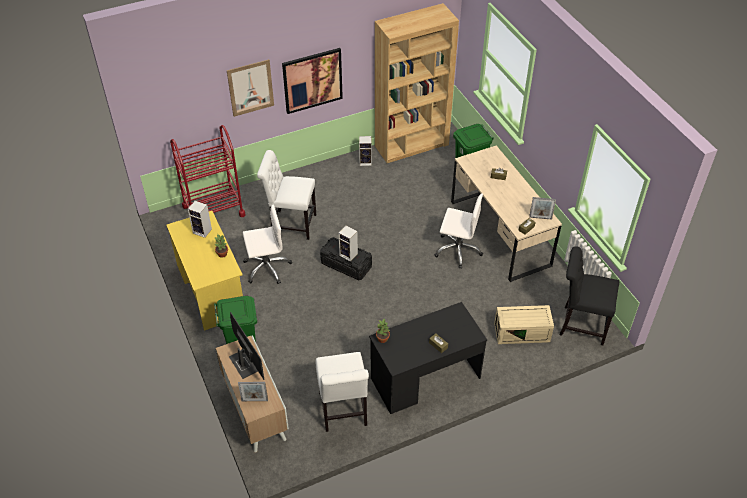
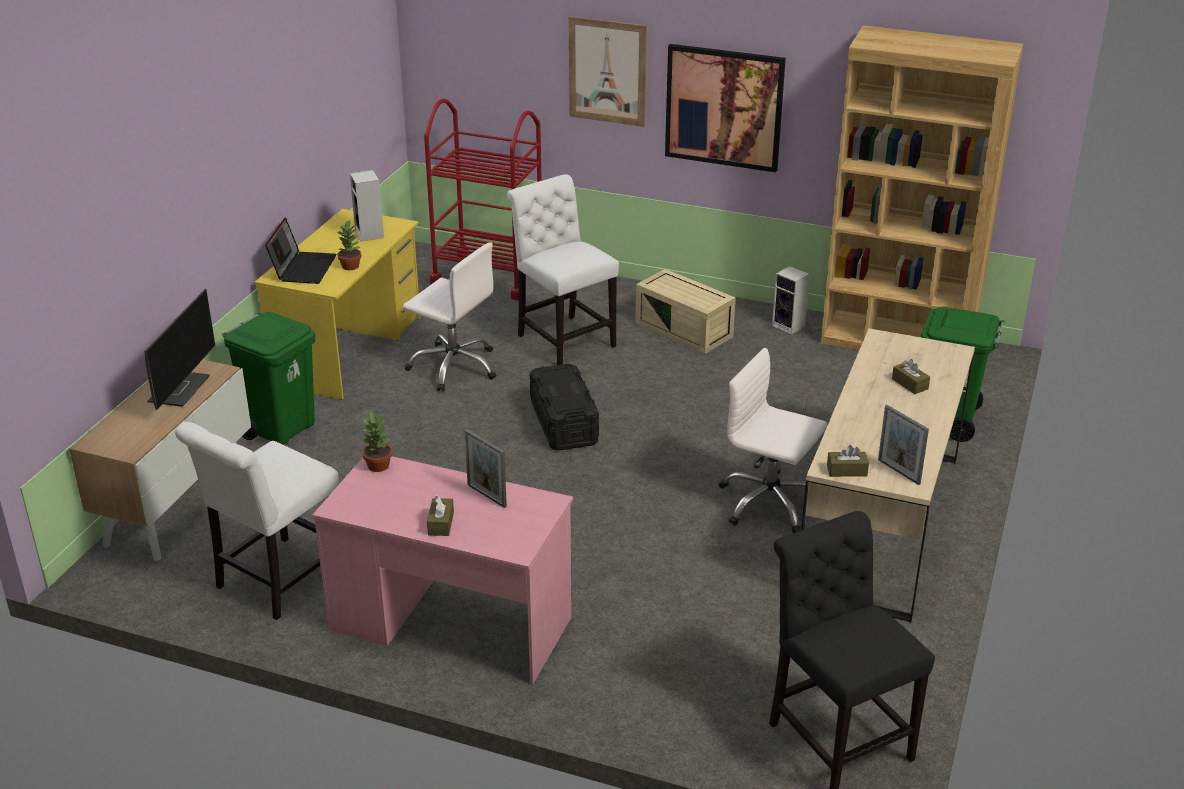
camera: 45 degrees right, 15 degrees down
(203, 268) = (303, 268): none -> laptop
(254, 400) = (119, 432): picture frame -> picture frame (486, 495)
(349, 255) = (562, 394): speaker -> none
(425, 378) = (450, 624): black desk -> pink desk
(458, 250) = (769, 503): white office chair -> white office chair turned 150 degrees clockwise
(522, 332) = (707, 674): beige storage box -> beige storage box (685, 330)

